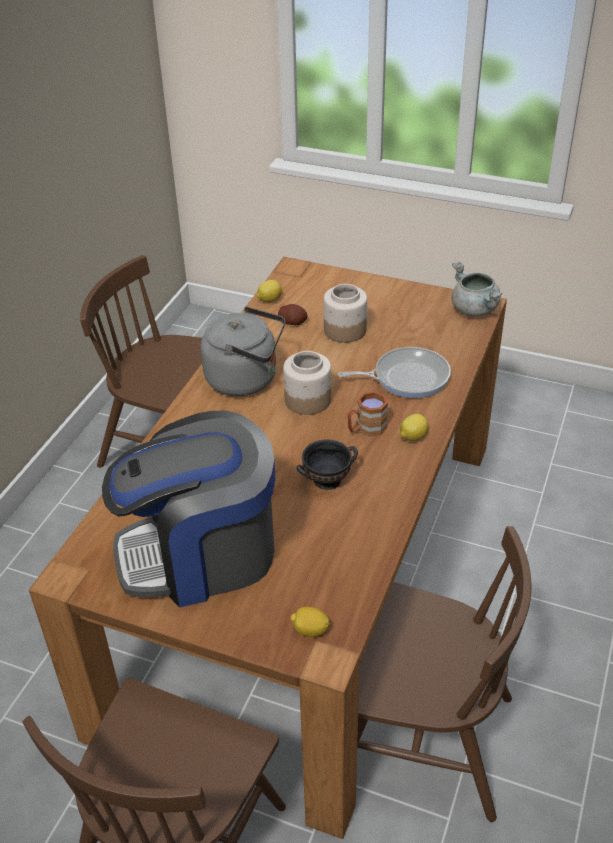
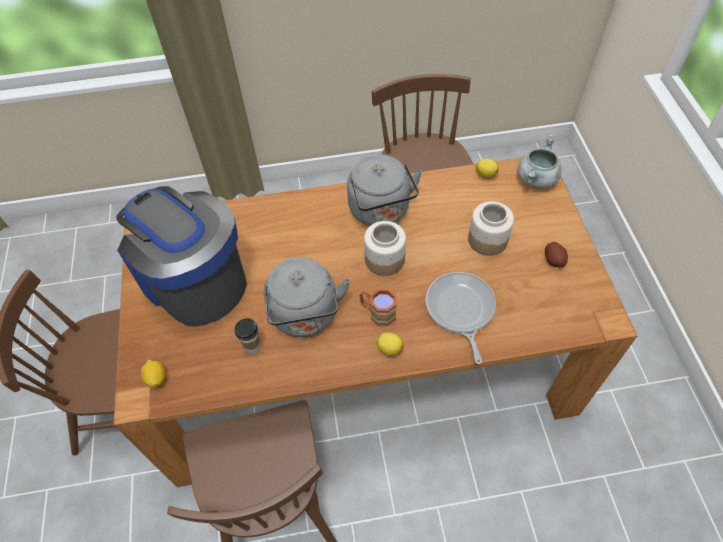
camera: 60 degrees right, 15 degrees up
(293, 322) = (470, 202): potato -> potato (554, 260)
(328, 480) = (305, 316): black bowl -> grey kettle
(332, 534) = (252, 346): none -> cup
(407, 377) = (460, 310): frying pan -> frying pan turned 150 degrees counterclockwise
(475, 310) = (596, 317): grey cooking pot -> grey cooking pot (536, 179)

